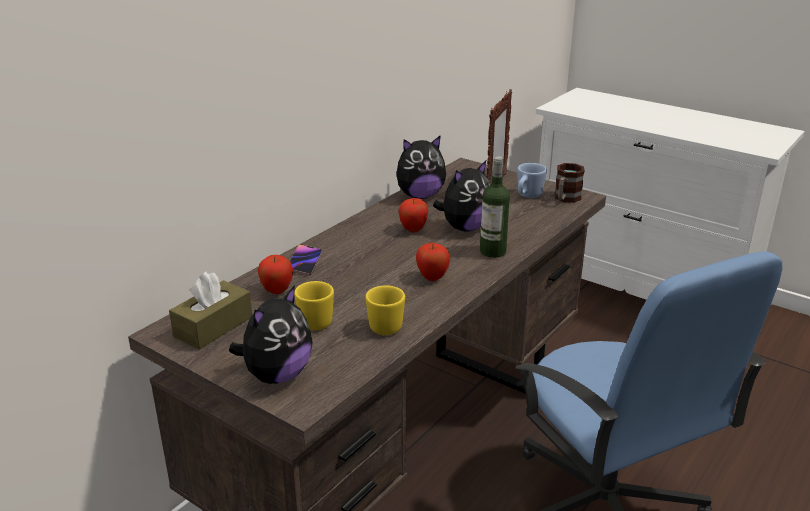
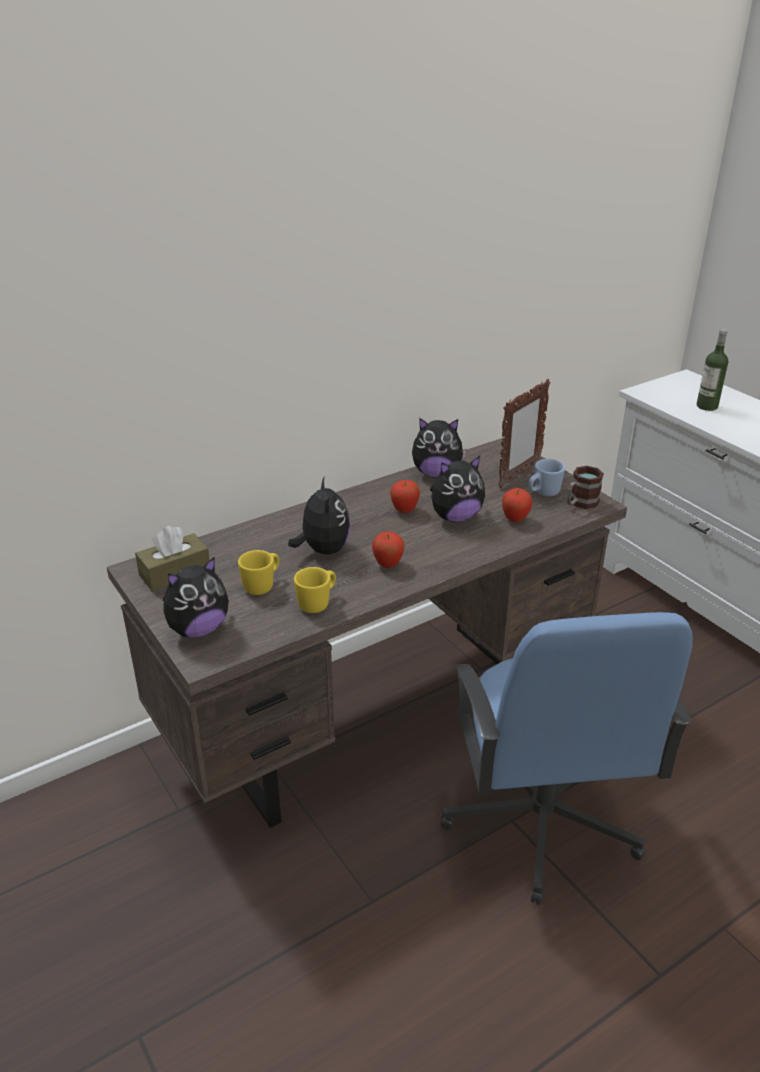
camera: 20 degrees right, 5 degrees up
(277, 291) = (245, 550): apple -> apple (515, 519)
(304, 262) = (286, 525): phone -> none
(358, 277) = (323, 550): none -> plush toy
(492, 251) = (463, 548): bottle -> bottle (707, 406)

